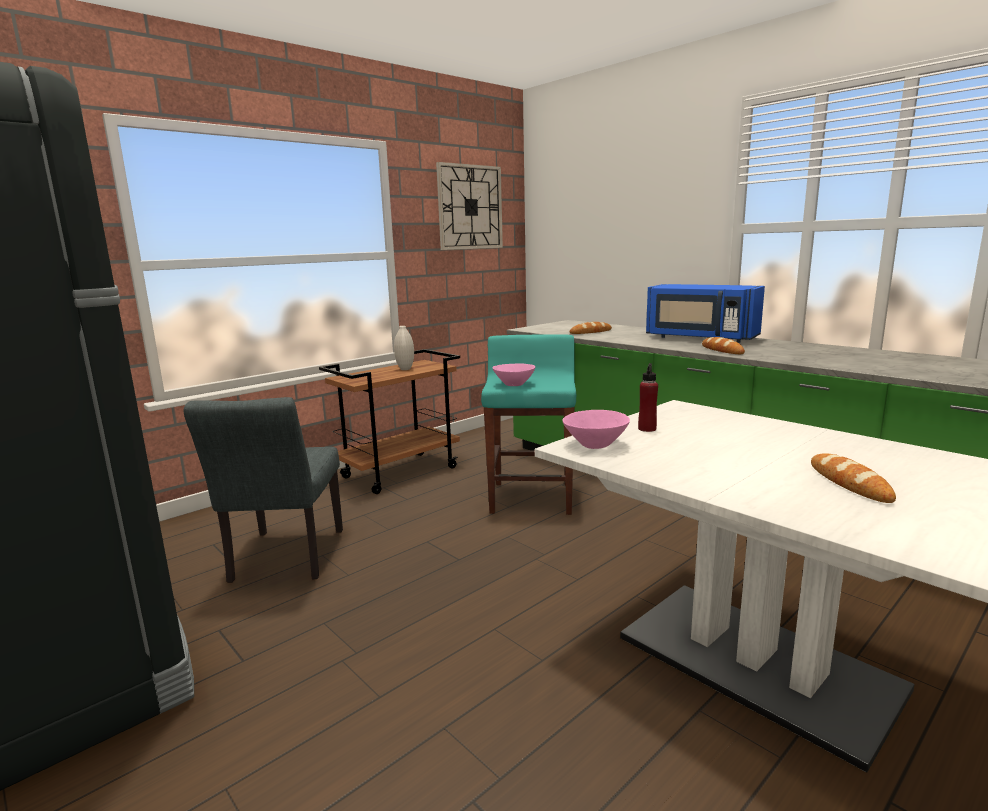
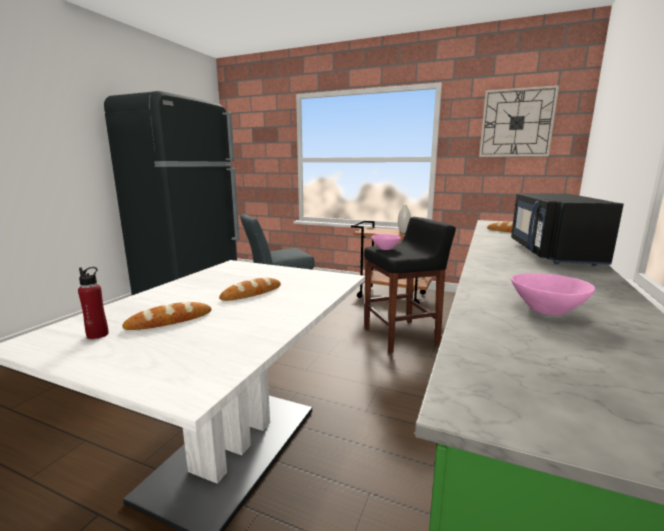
camera: 65 degrees right, 0 degrees up
(532, 497) = (402, 336): turquoise stool -> black stool
(594, 444) = (239, 267): pink bowl -> pink bowl (546, 310)
(647, 429) = (278, 274): red bottle -> red bottle (98, 335)
(700, 338) = (551, 253): blue microwave -> black microwave
(722, 350) = (493, 260): bread -> bread (251, 293)

